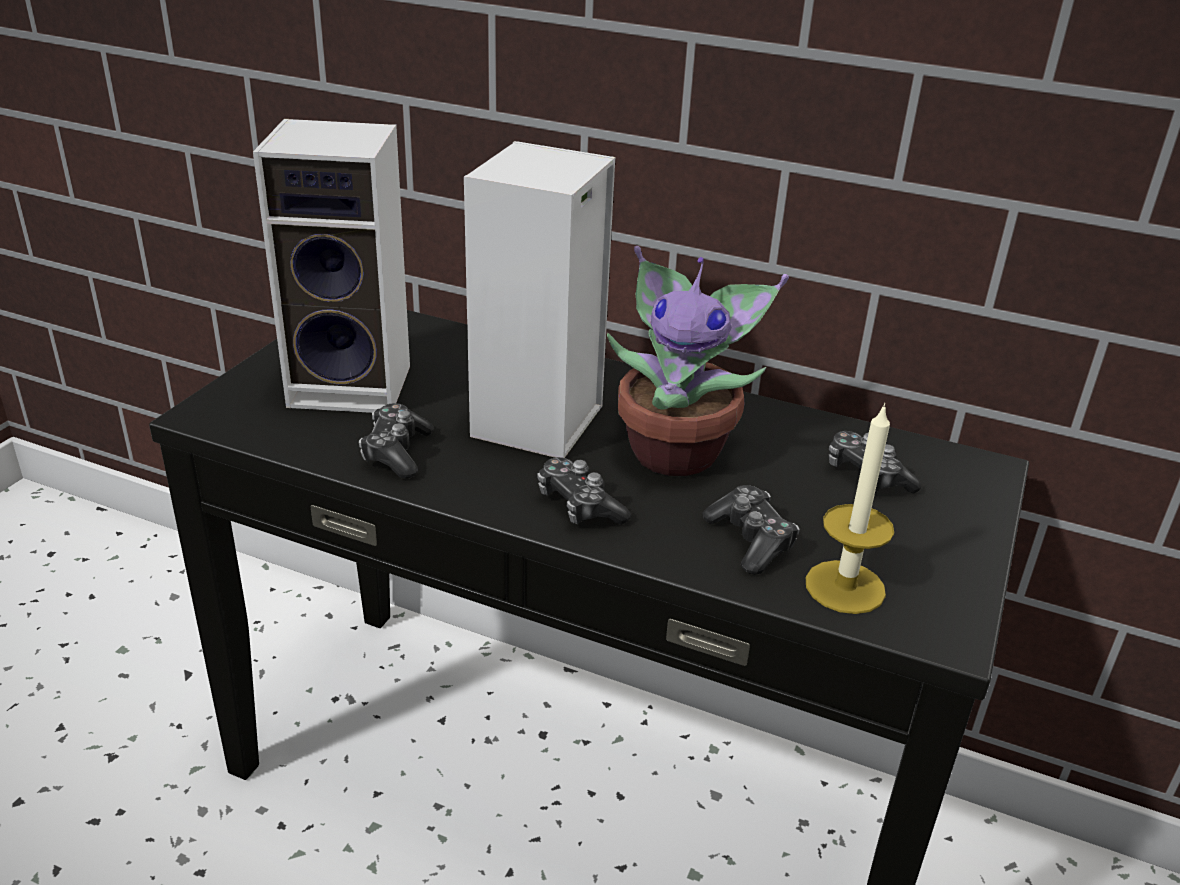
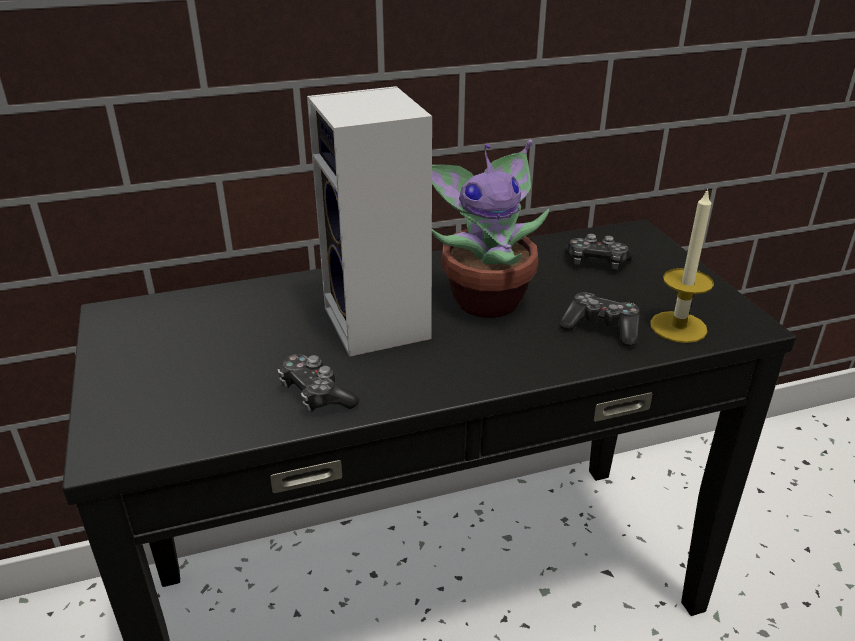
camera: 40 degrees left, 0 degrees up
(356, 385) = (206, 364): speaker -> none
(579, 505) = (486, 361): game controller -> none

